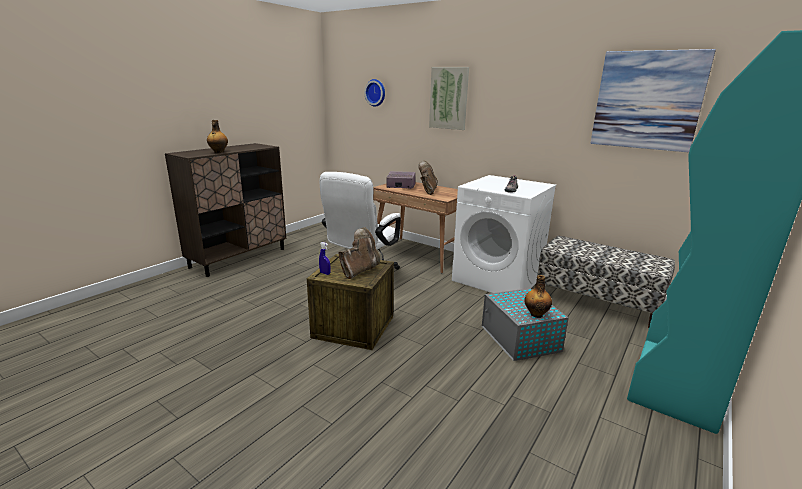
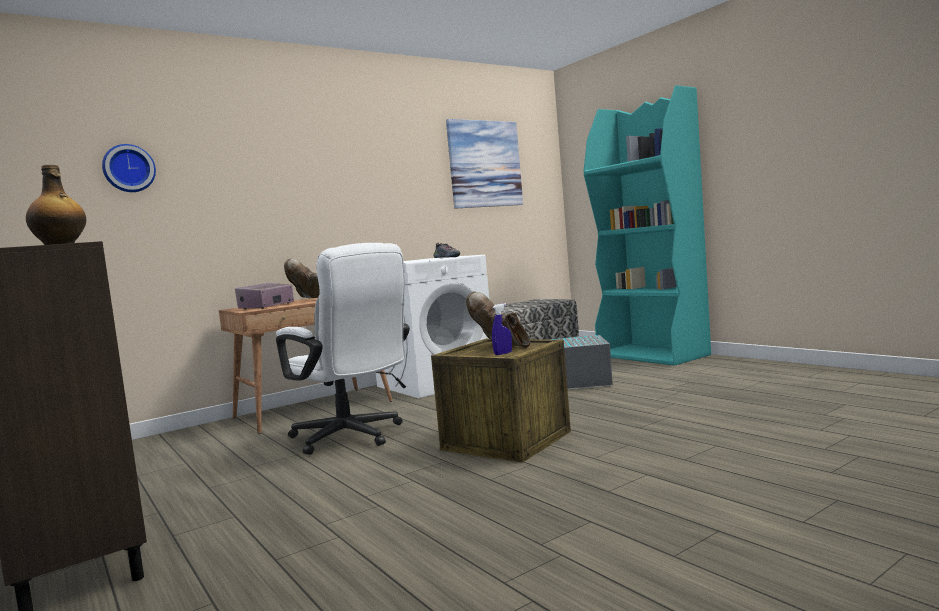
camera: 70 degrees left, 15 degrees down
(449, 98) = (280, 171): picture -> none
(536, 314) = (590, 340): bottle -> none

